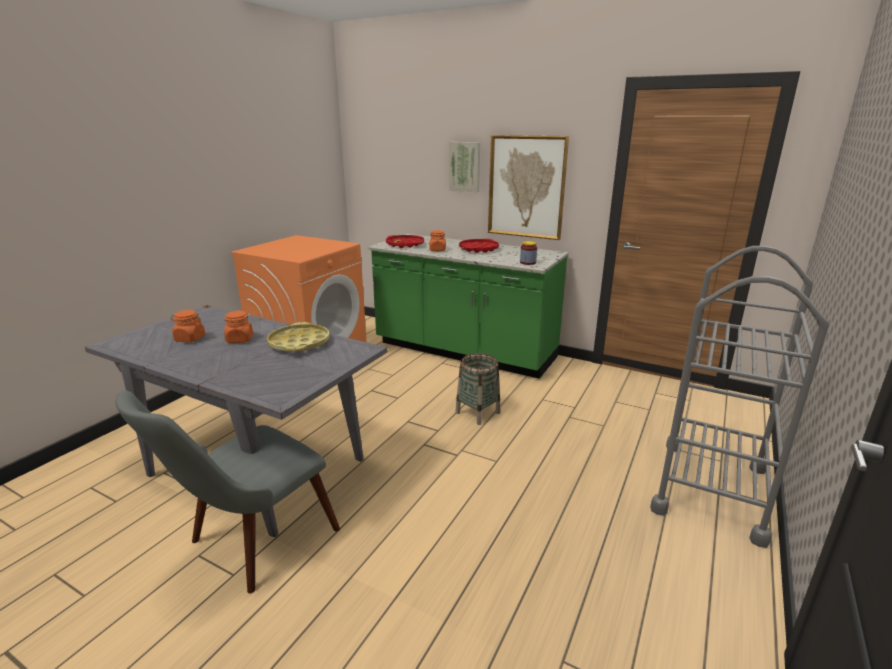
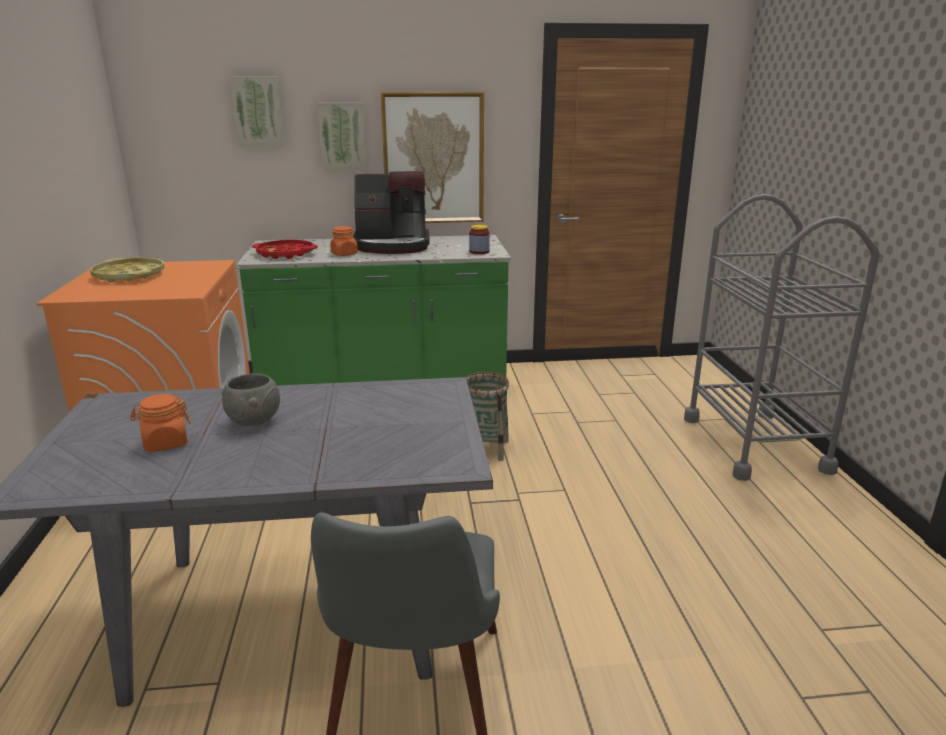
camera: 35 degrees left, 0 degrees up
(240, 339) = (253, 422): orange jar -> grey bowl
(299, 343) = (350, 402): yellow tray -> yellow tray (129, 276)
(416, 147) = (258, 112): none -> picture
(478, 249) = (392, 246): red tray -> coffee machine

